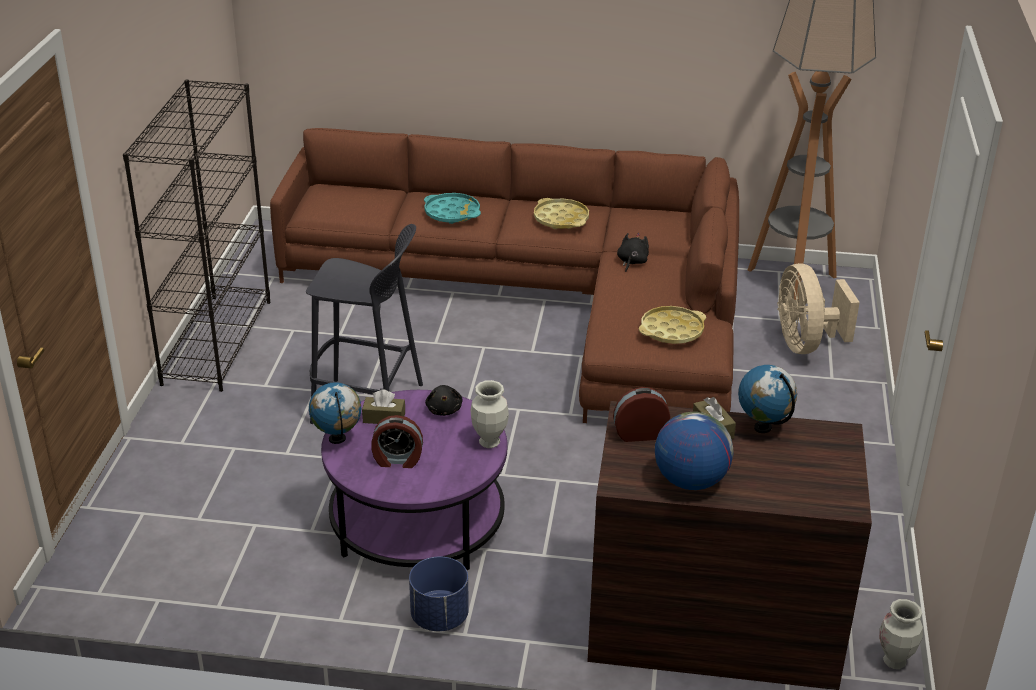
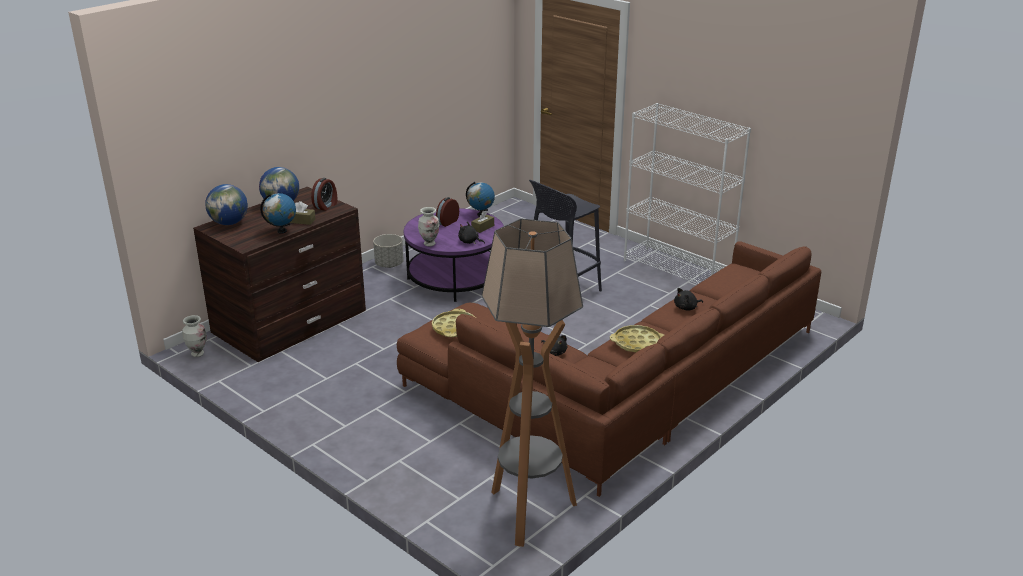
camera: 125 degrees right, 5 degrees down
(217, 341) = (678, 270): black bookcase -> white bookcase
(439, 617) = (389, 264): blue planter -> grey planter
(452, 213) = (686, 308): turquoise tray -> black plush toy
(805, 343) = (448, 472): beige fan -> none
(810, 494) = (229, 223): none -> globe

